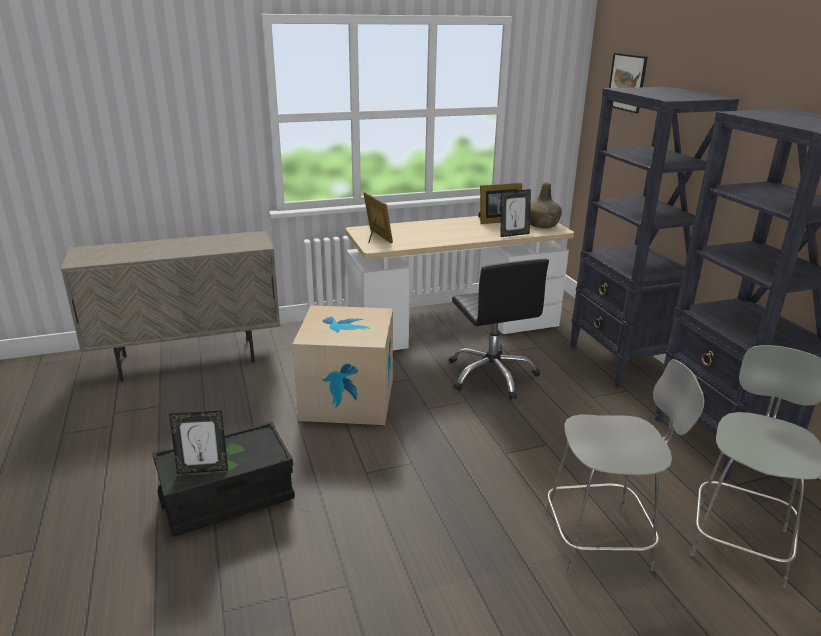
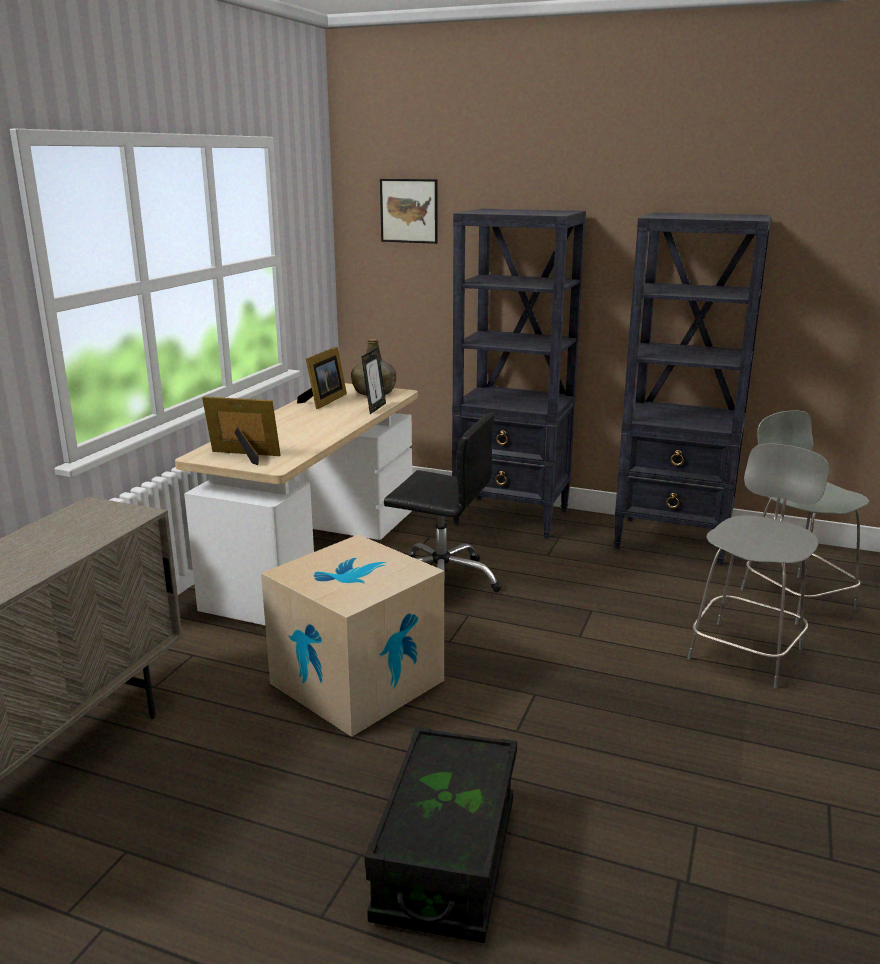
camera: 50 degrees left, 5 degrees down
(203, 469) = (457, 822): picture frame -> none

